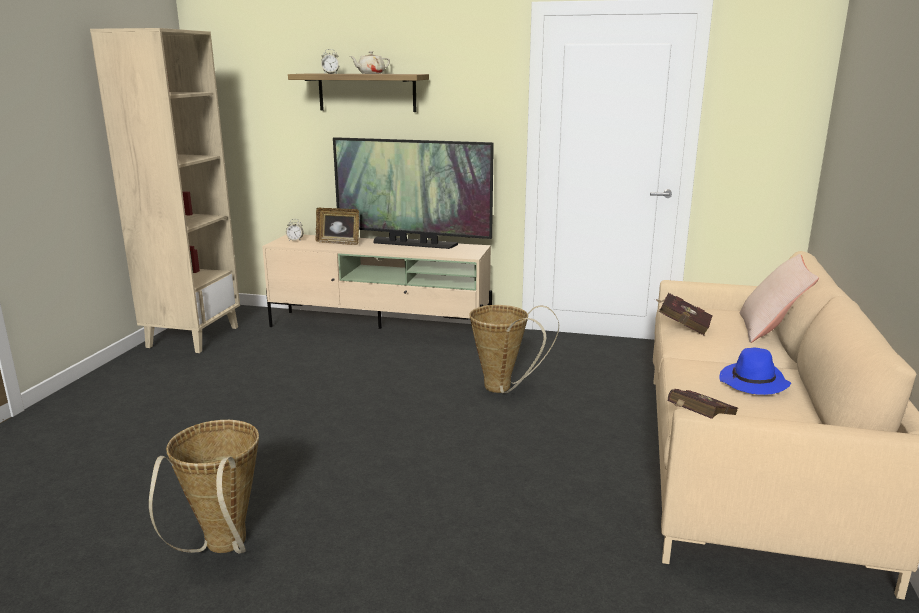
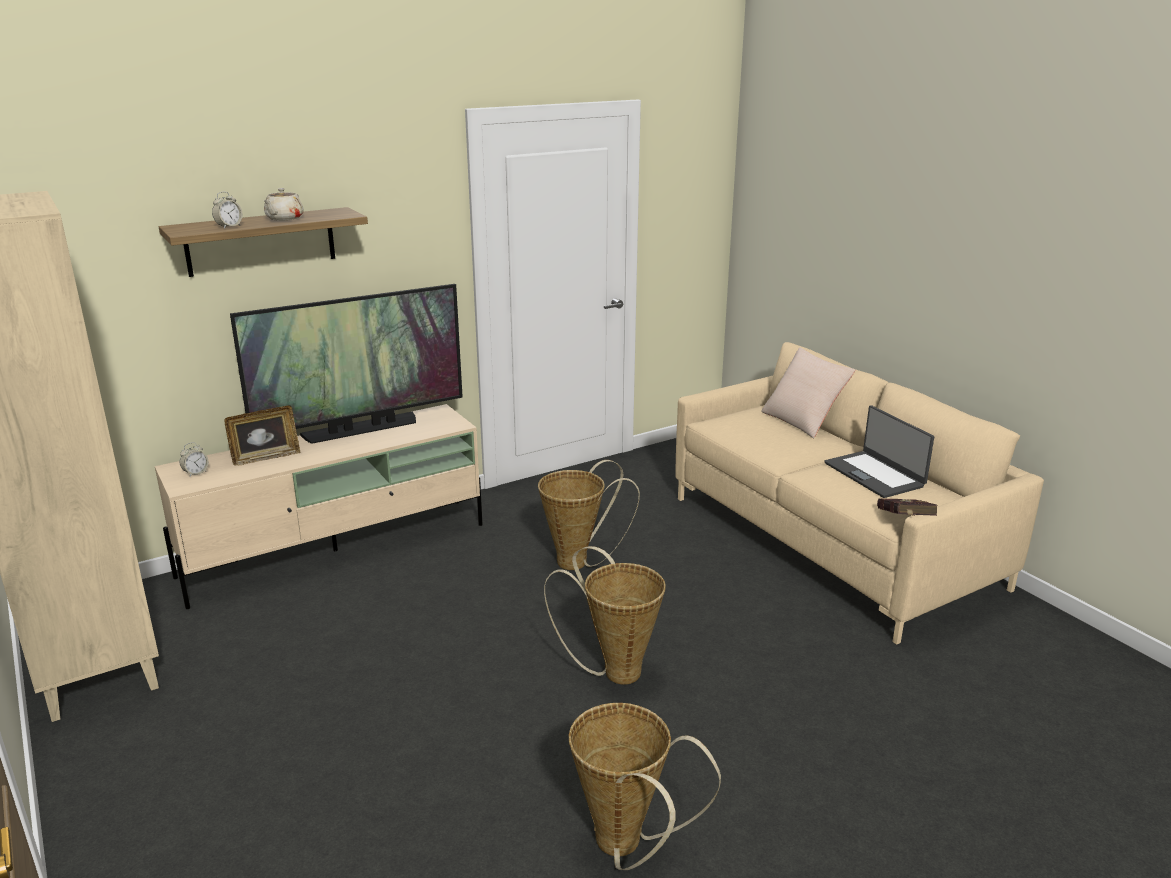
camera: 45 degrees left, 5 degrees up
(405, 456) = (614, 670): none -> basket
(681, 326) = (750, 440): red book -> none
(753, 383) = (875, 474): blue hat -> laptop

